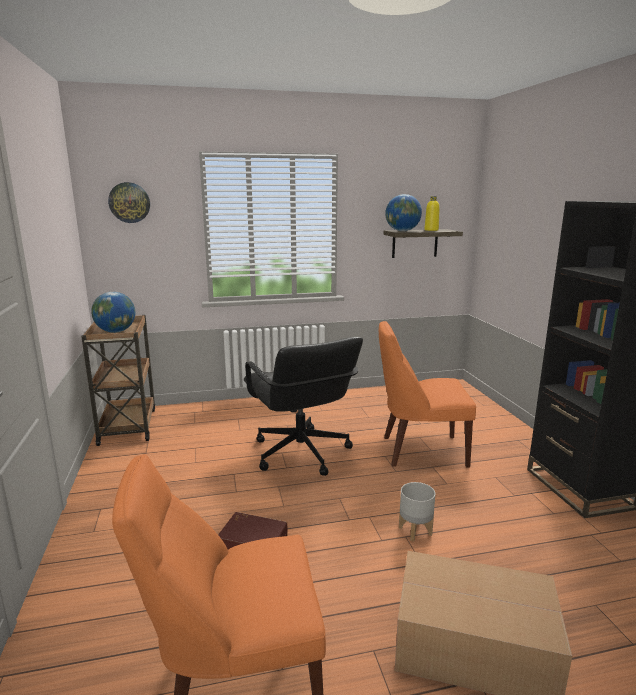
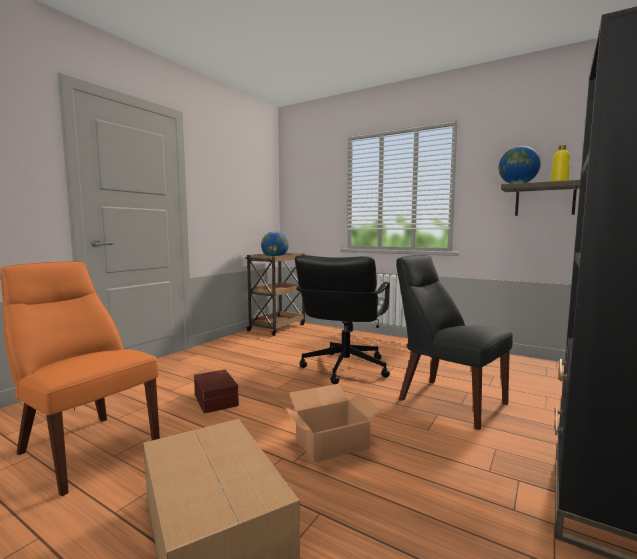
camera: 45 degrees right, 10 degrees down
(129, 202) = (305, 177): wall clock -> none
(414, 531) = (331, 442): grey planter -> cardboard box
(419, 451) = (447, 400): orange chair -> black chair

